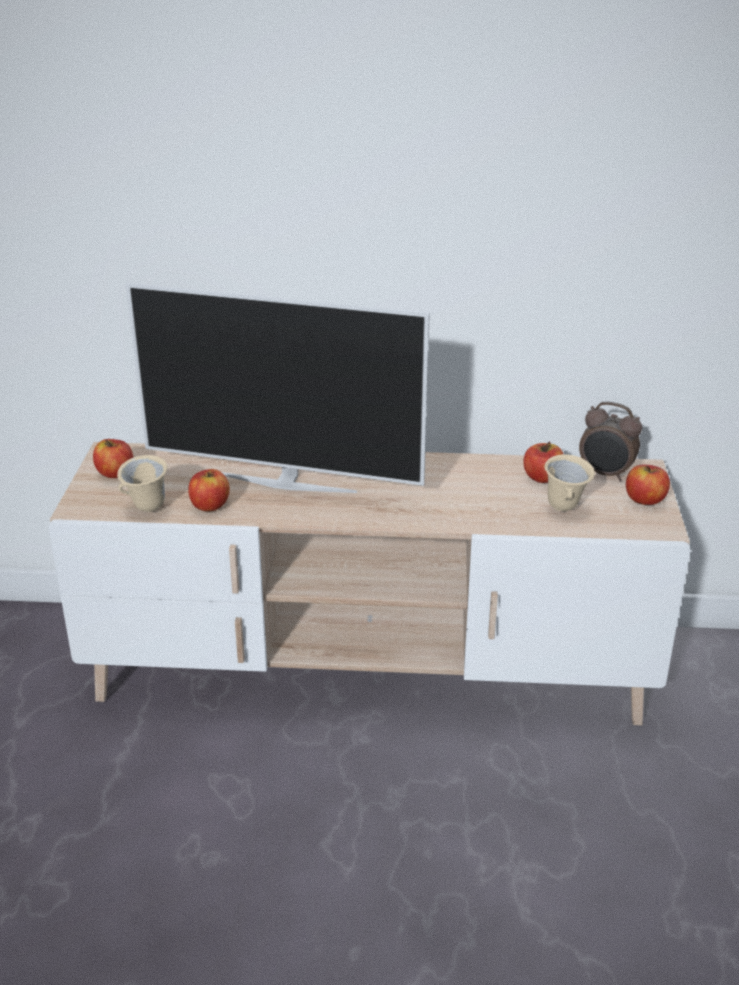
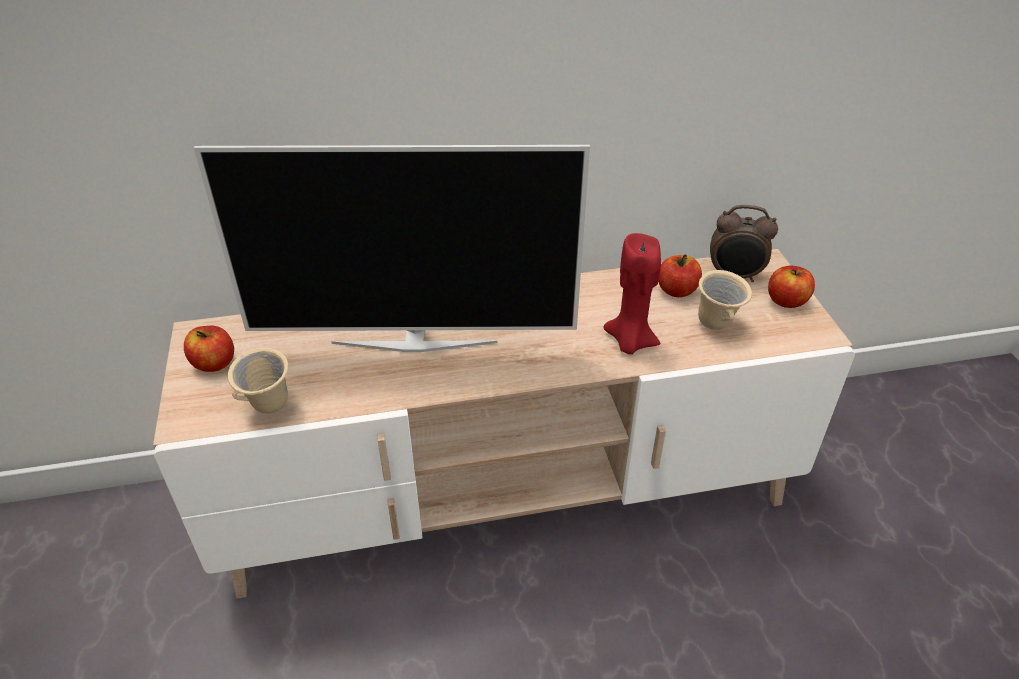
camera: 15 degrees left, 10 degrees up
(210, 505) = (341, 390): apple -> none
(476, 509) = (630, 342): none -> red candle

